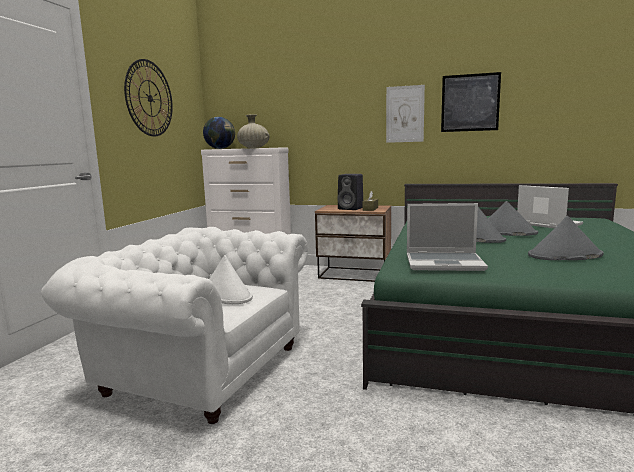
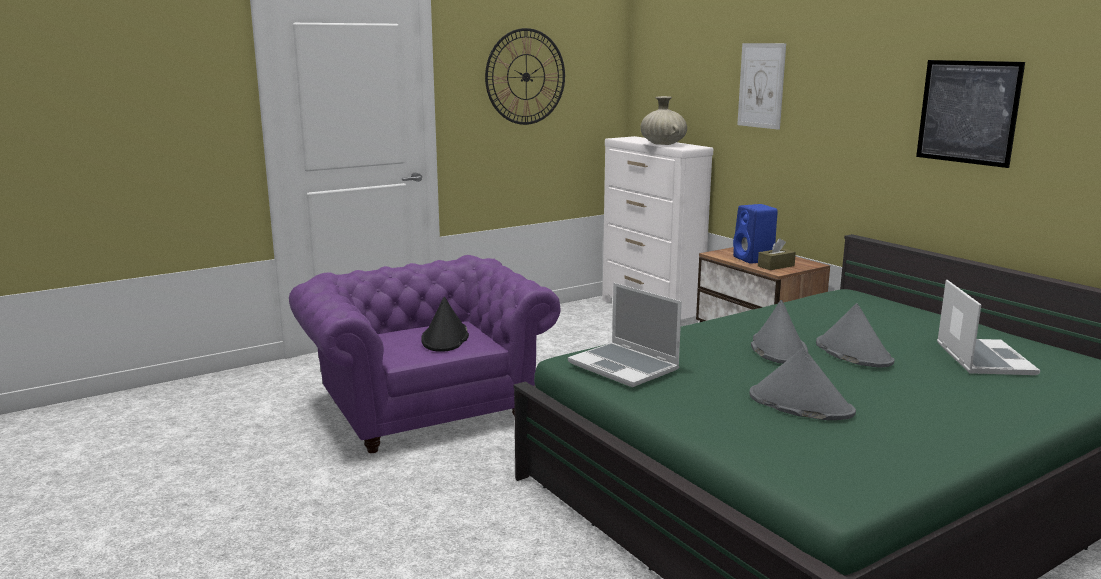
camera: 40 degrees right, 5 degrees up
(199, 368) = (425, 407): white armchair -> purple armchair
(220, 148) = (632, 138): globe -> none
(226, 294) = (445, 338): white hat -> black hat
(351, 208) = (754, 259): black speaker -> blue speaker
(405, 114) = (867, 118): picture -> picture (761, 85)

